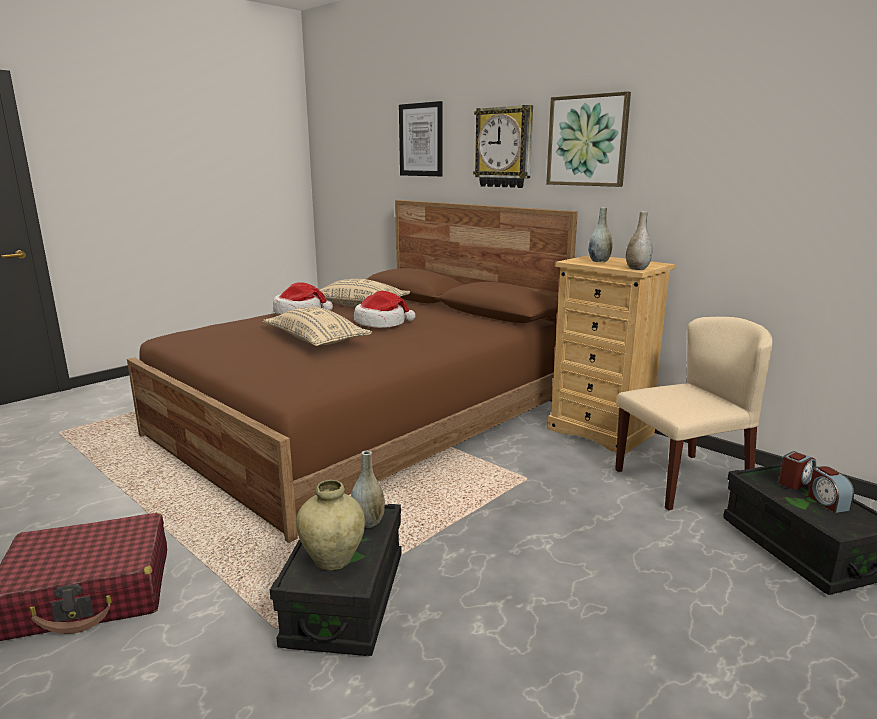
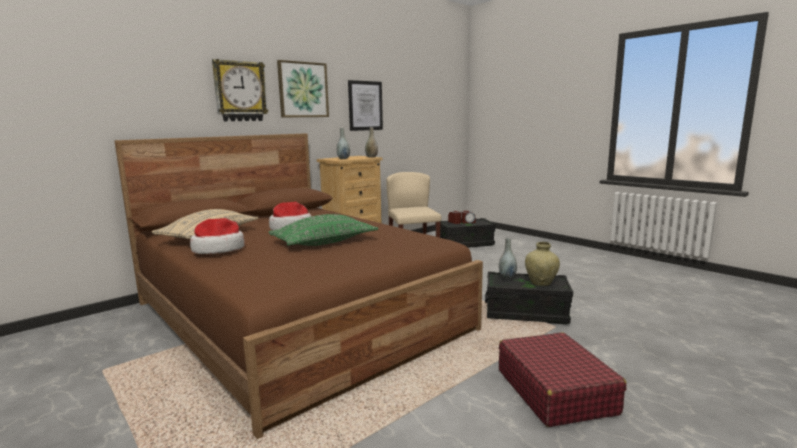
camera: 85 degrees left, 5 degrees down
(316, 341) = (324, 243): beige pillow -> green pillow
(421, 140) = (139, 80): picture -> picture (365, 106)

